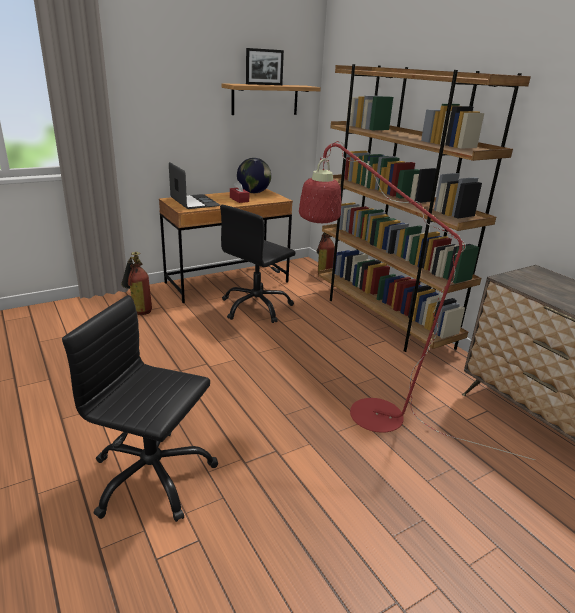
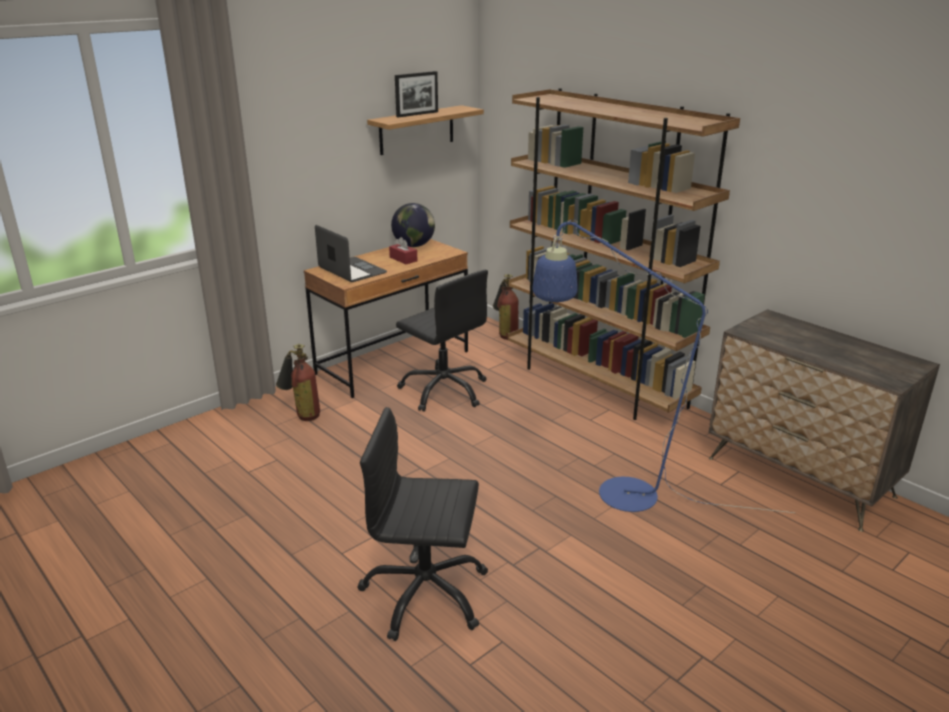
camera: 10 degrees left, 0 degrees up
(256, 307) = (444, 390): black office chair -> black office chair turned 75 degrees counterclockwise
(362, 411) = (612, 492): red floor lamp -> blue floor lamp

